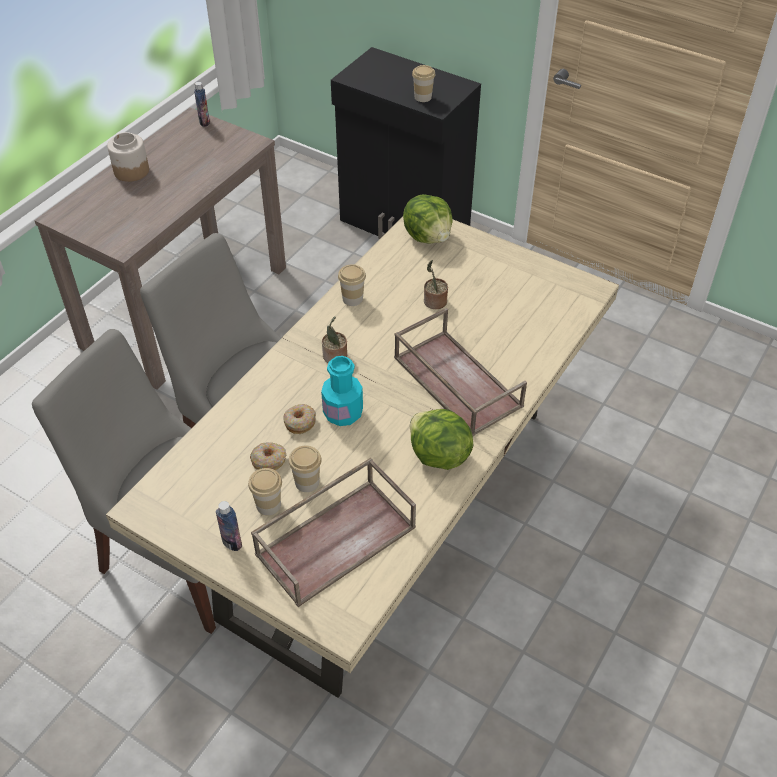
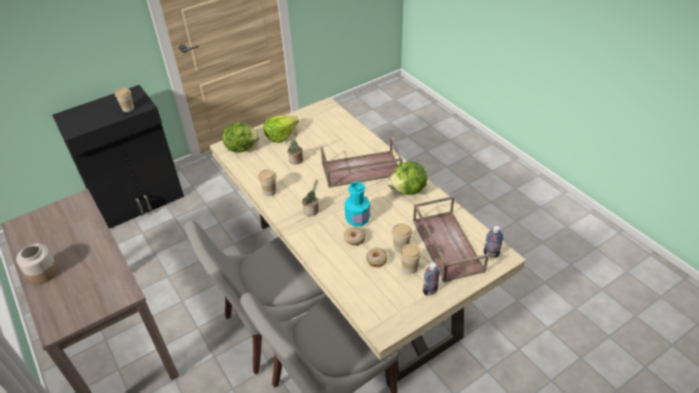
camera: 65 degrees left, 5 degrees down
(204, 122) = (28, 219): bottle -> bottle (491, 254)
(481, 265) = (281, 135): none -> lettuce

